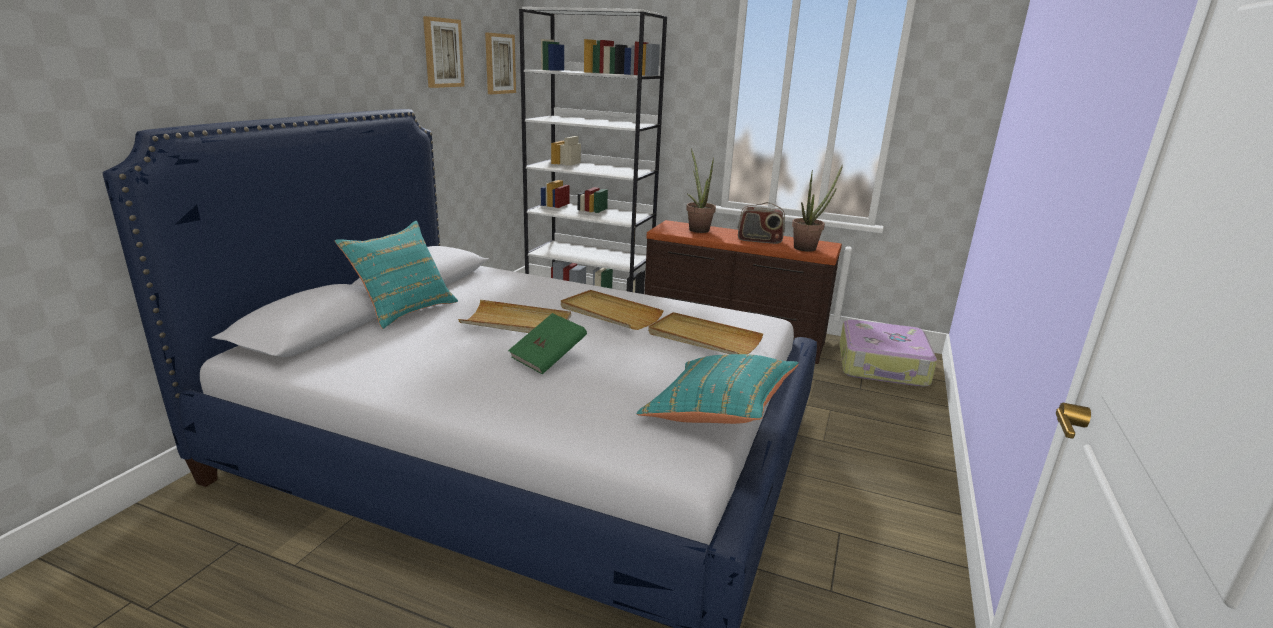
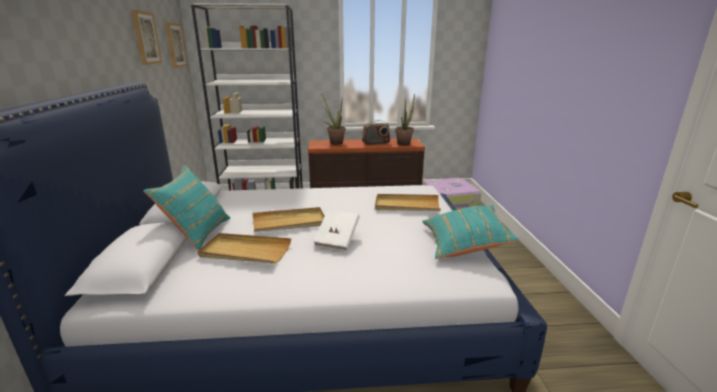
camera: 25 degrees left, 0 degrees up
(548, 358) = (337, 240): green book -> white book
(609, 313) = (338, 203): beige tray -> beige tray (245, 251)

